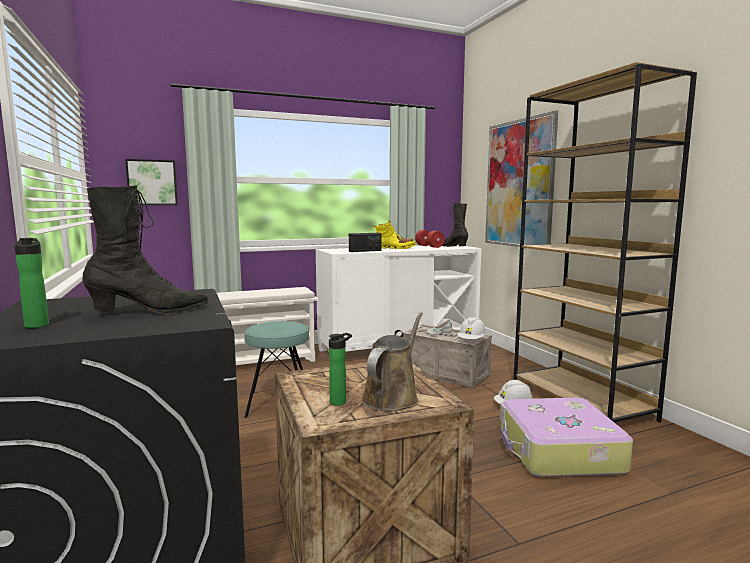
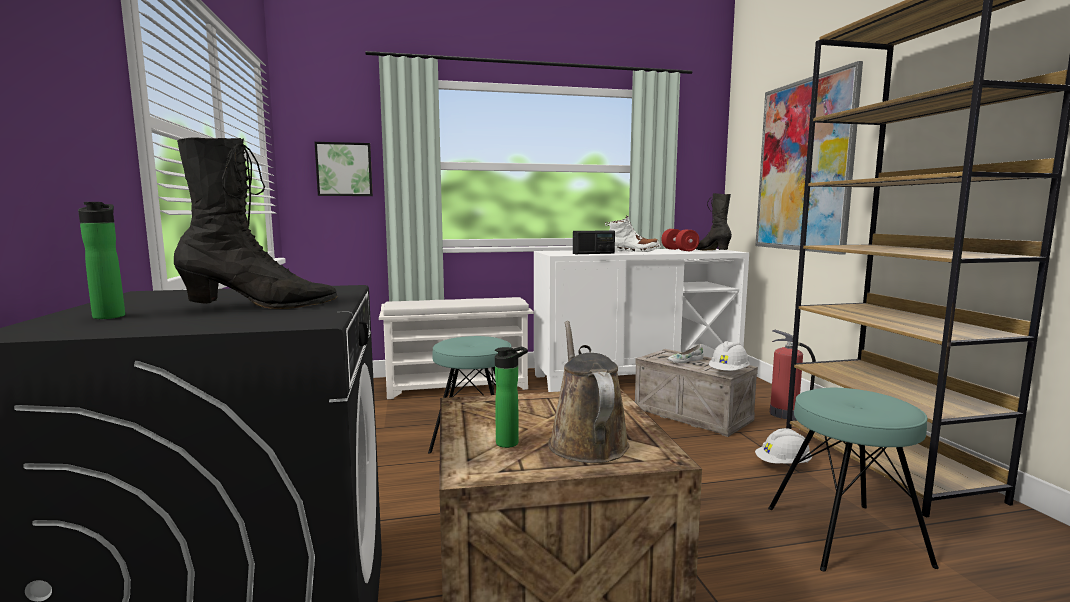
camera: 10 degrees right, 0 degrees up
(392, 397) = (585, 441): brown watering can -> brown watering can turned 45 degrees counterclockwise
(394, 248) = (632, 251): yellow boot -> white boot
(512, 369) = (785, 414): none -> fire extinguisher
(558, 451) = (845, 536): suitcase -> turquoise stool

